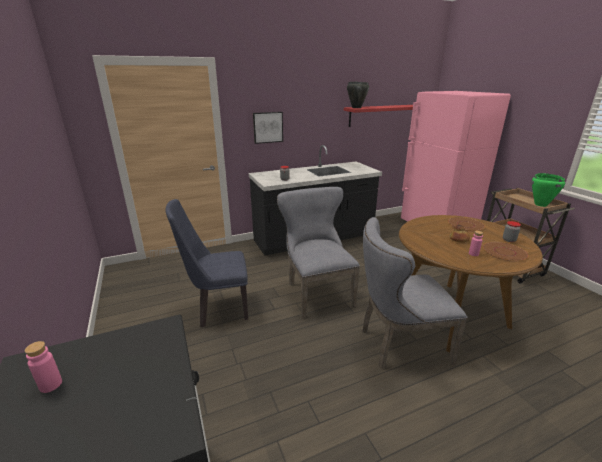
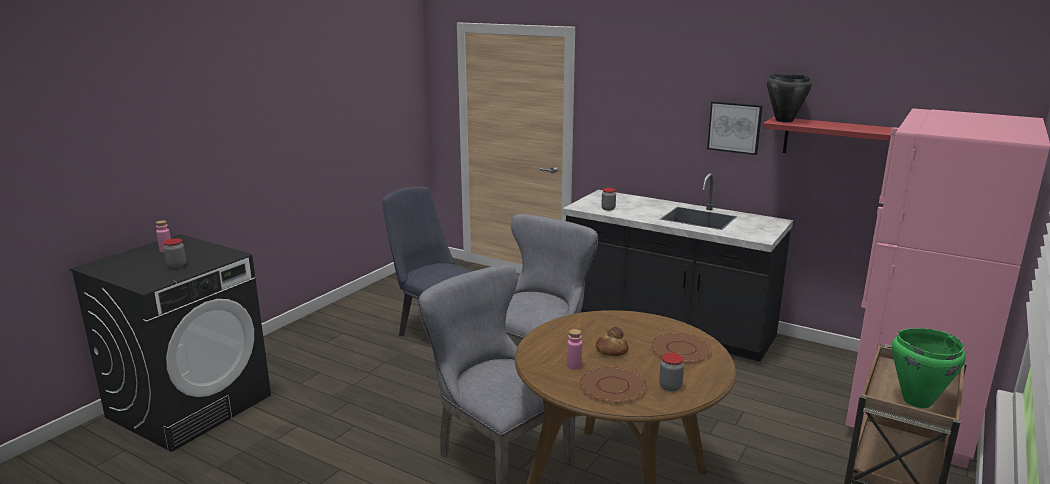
camera: 55 degrees right, 5 degrees down
(134, 384) = (177, 265): none -> jar
(268, 127) = (635, 129): picture -> picture (734, 127)

